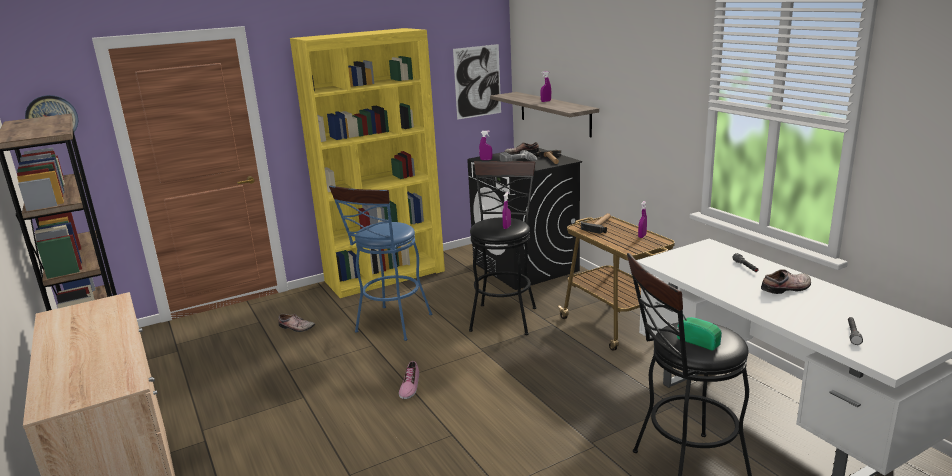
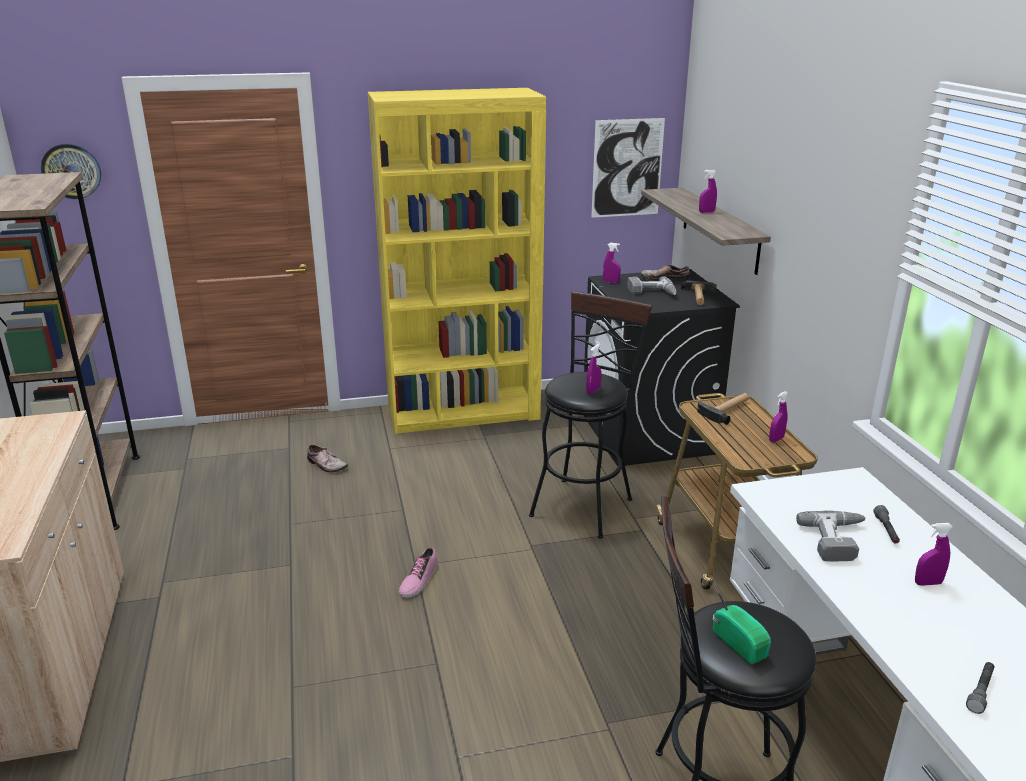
camera: 15 degrees right, 5 degrees up
(391, 326) = (437, 487): blue stool -> none
(721, 277) = (839, 541): none -> power drill
(787, 288) = (928, 583): shoe -> purple spray bottle

